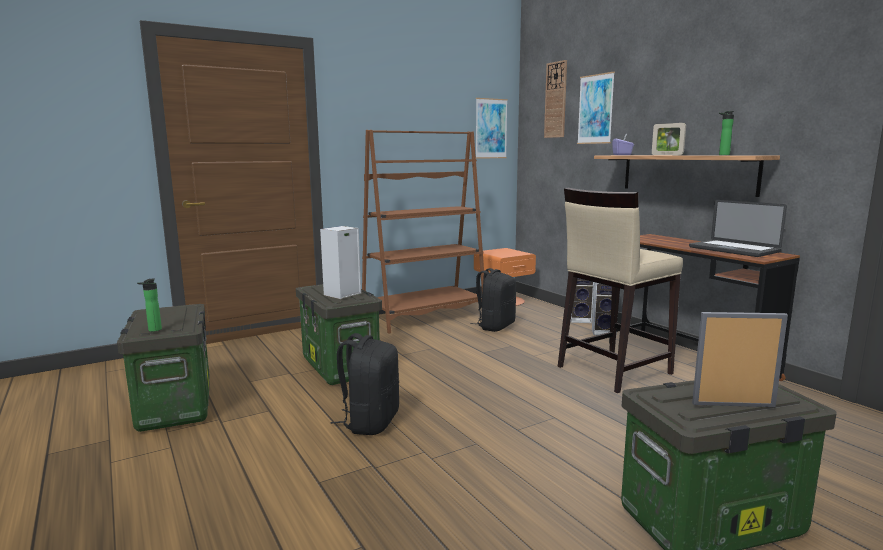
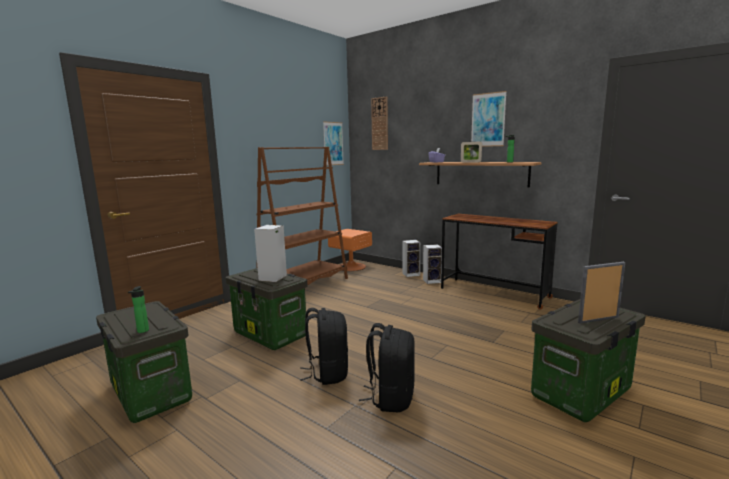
camera: 20 degrees left, 0 degrees up
(495, 326) = (359, 286): black backpack -> black backpack (391, 398)
(595, 109) = (411, 131): picture -> picture (488, 120)
(612, 370) = (456, 306): beige stool -> none
(733, 250) = (519, 221): laptop -> none

